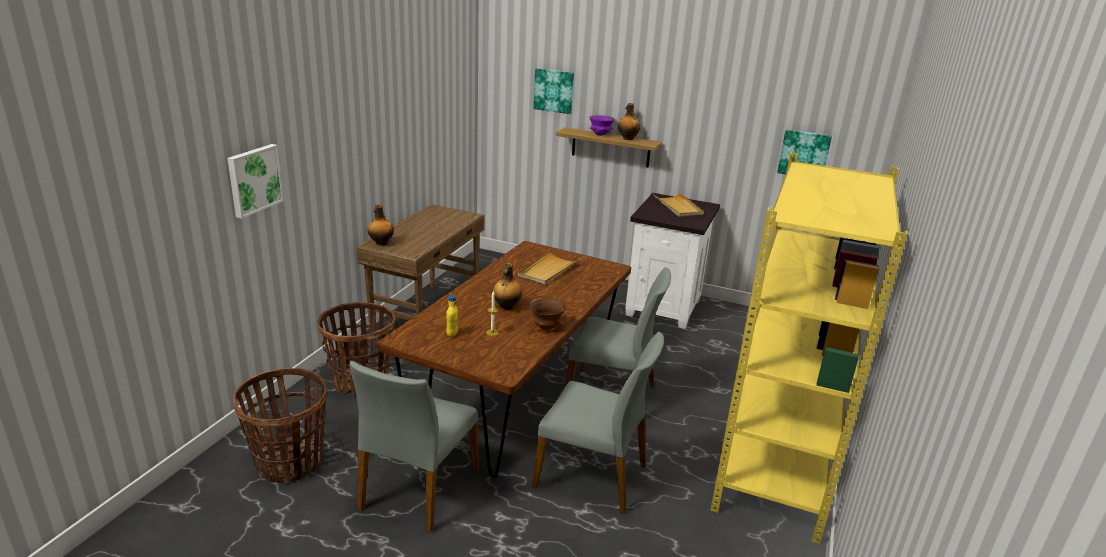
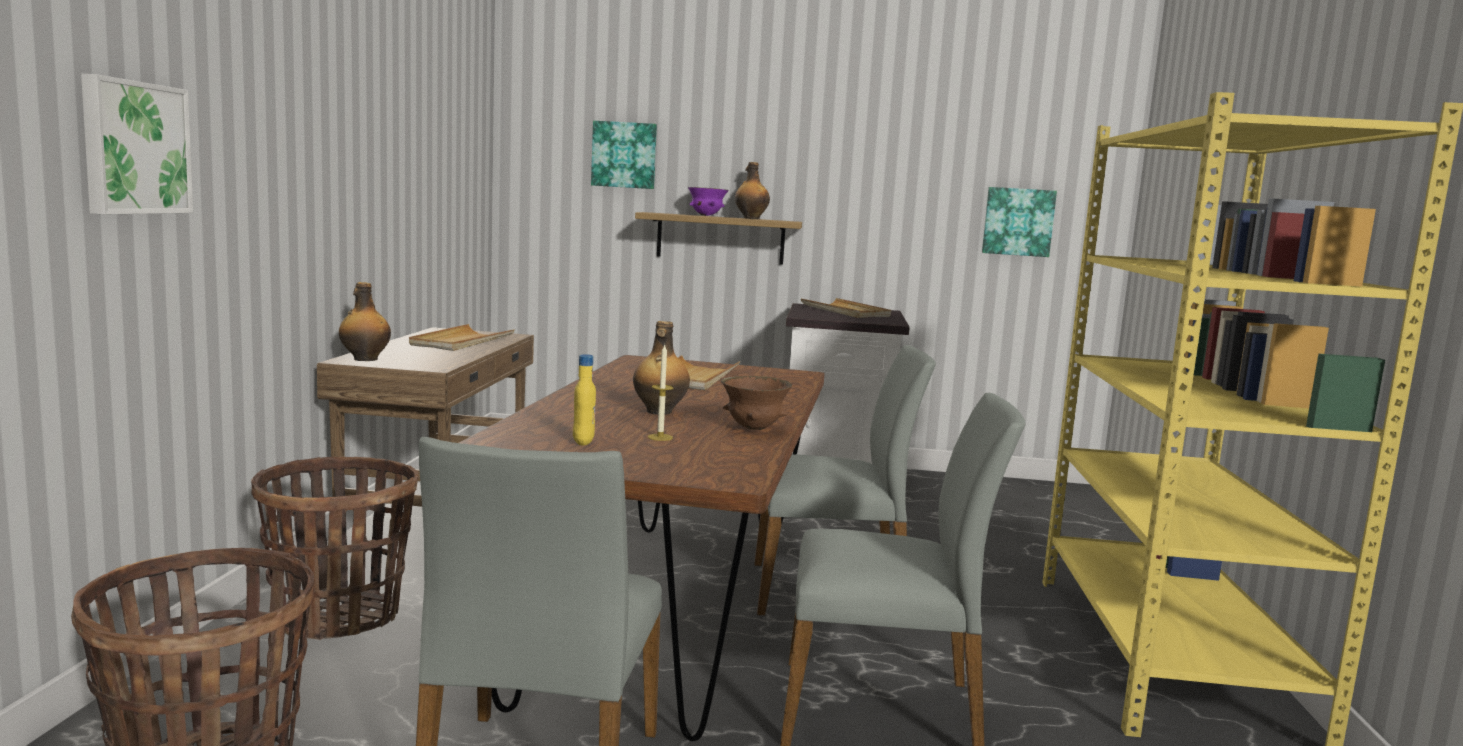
camera: 15 degrees left, 15 degrees down
(439, 223) = (461, 342): none -> beige tray

